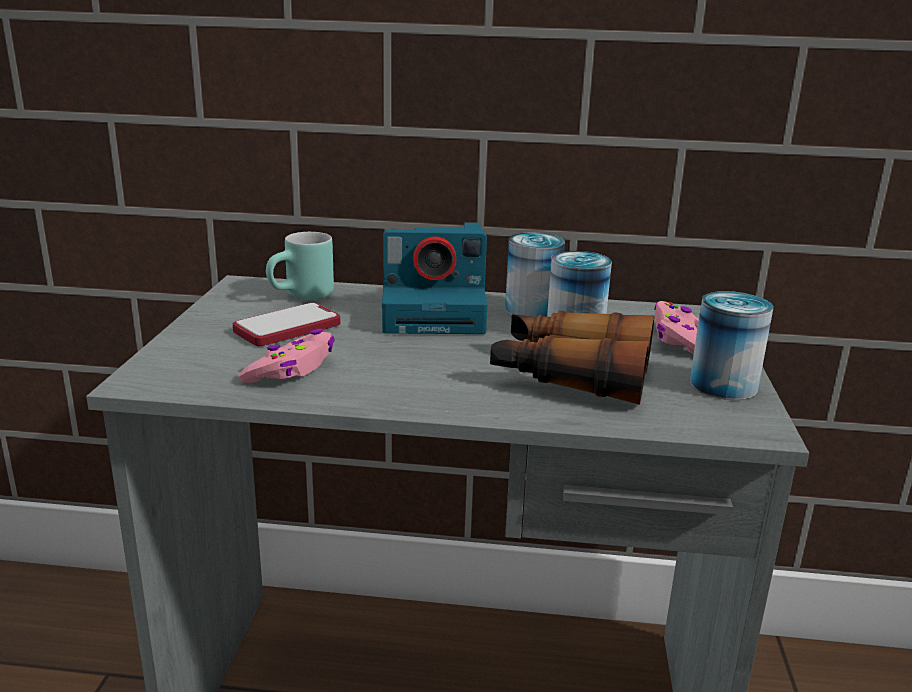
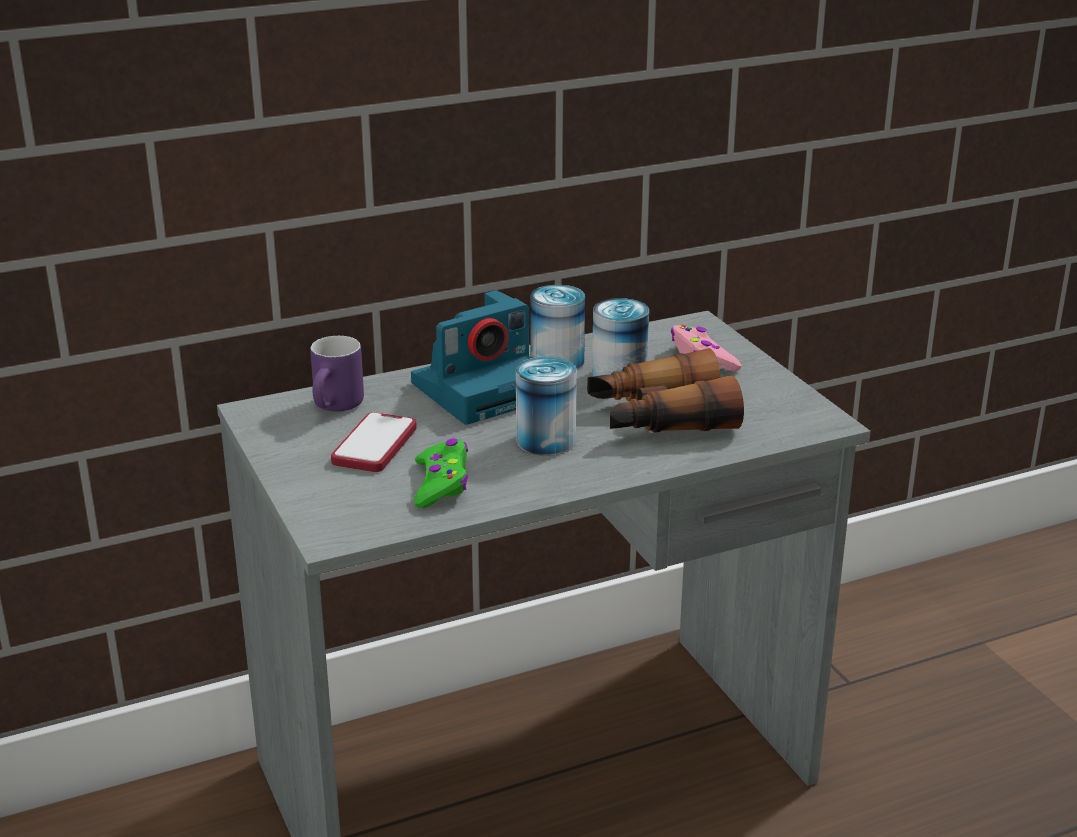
camera: 30 degrees left, 5 degrees up
(292, 369) = (441, 483): pink game controller -> green game controller
(303, 297) = (338, 408): turquoise mug -> purple mug
(723, 385) = (773, 392): can -> can (546, 441)

